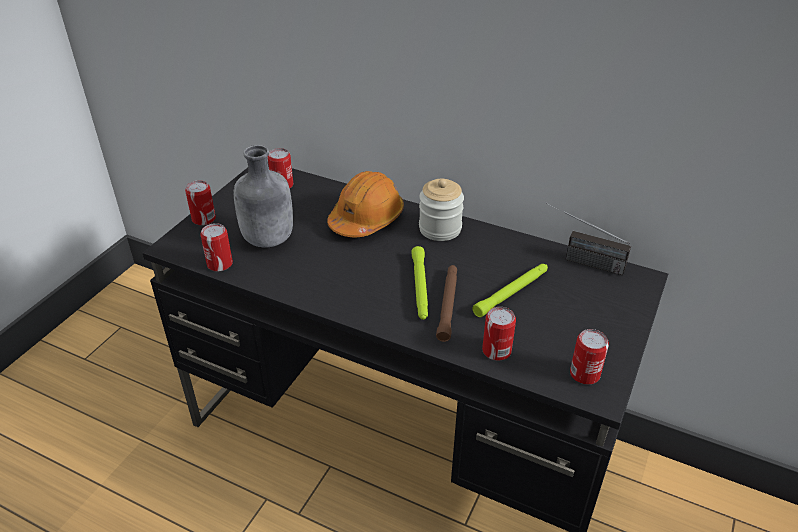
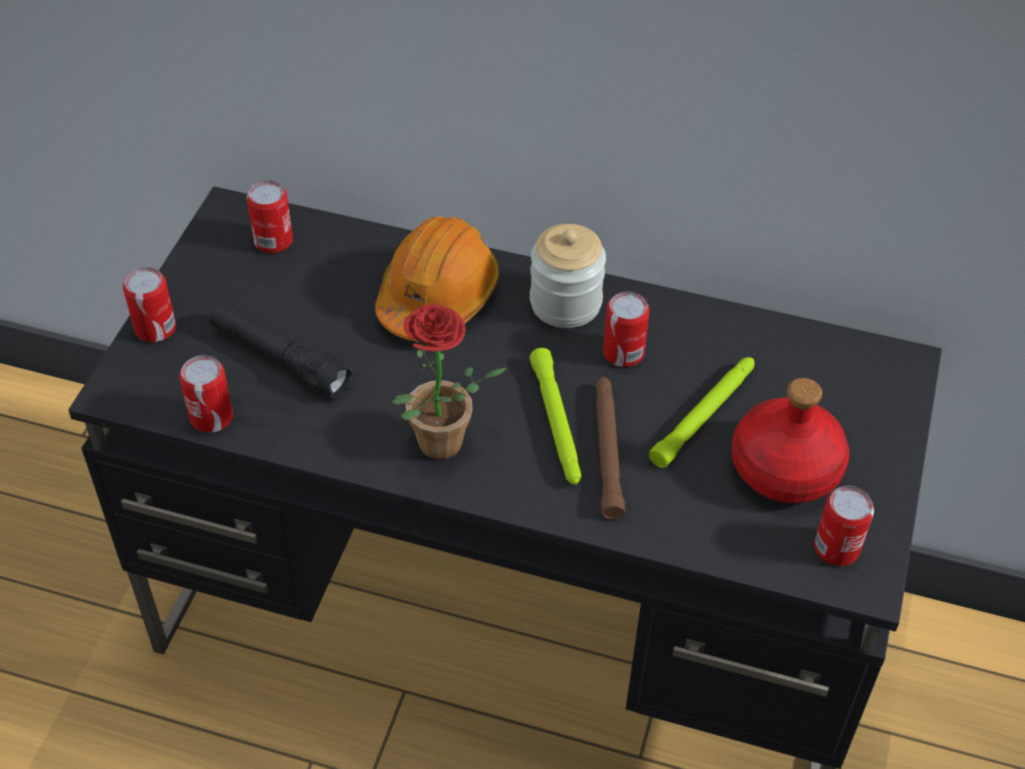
camera: 10 degrees left, 10 degrees up
(268, 240) = (280, 359): grey bottle -> black flashlight
(346, 294) = (440, 450): none -> potted plant
(496, 351) = (698, 525): can -> can (623, 353)
(557, 326) = (783, 468): none -> red bottle
(579, 260) = (801, 339): radio -> none

